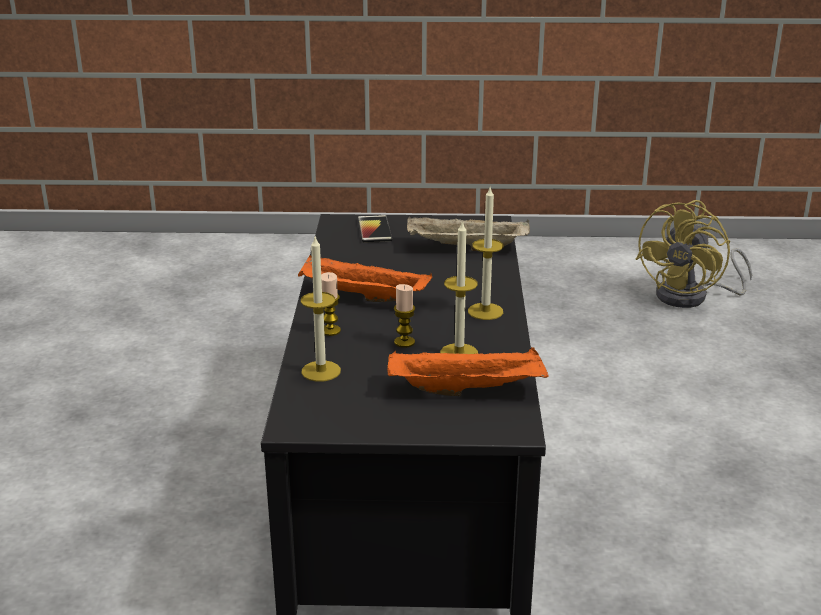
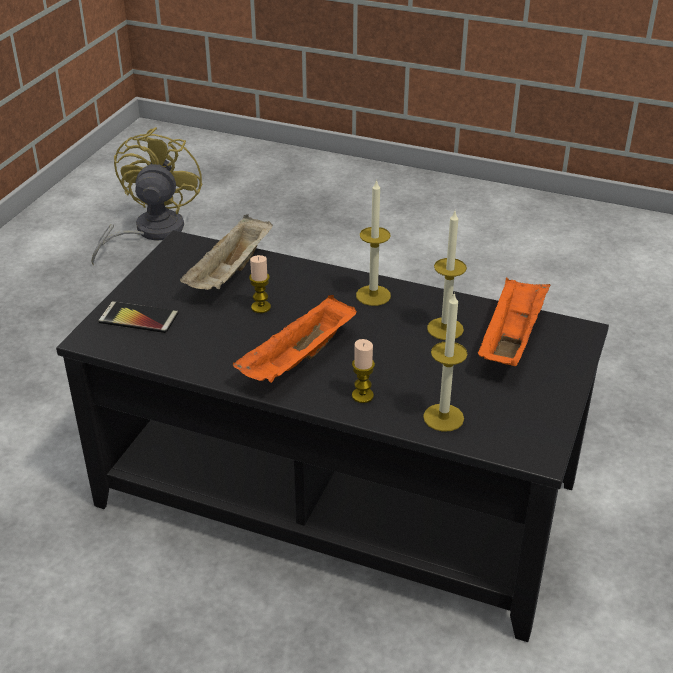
camera: 70 degrees left, 10 degrees up
(404, 342) = (410, 354): candle -> candle (261, 307)
(692, 297) = (150, 232): yellow fan -> yellow fan turned 135 degrees counterclockwise

